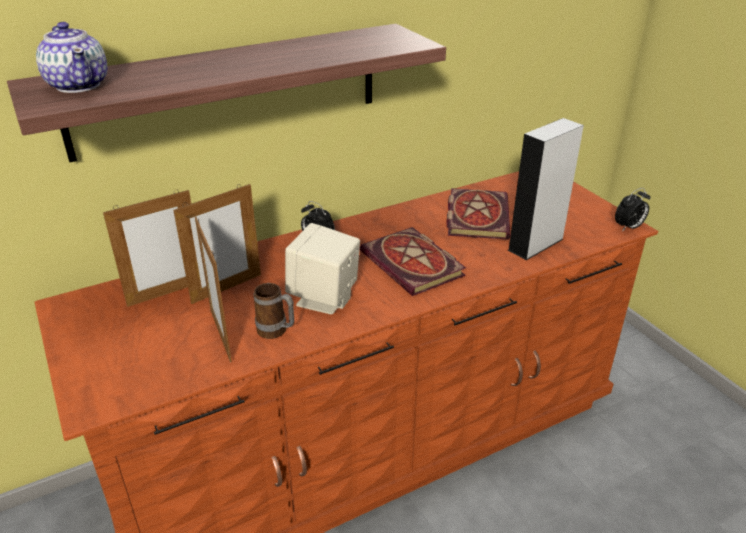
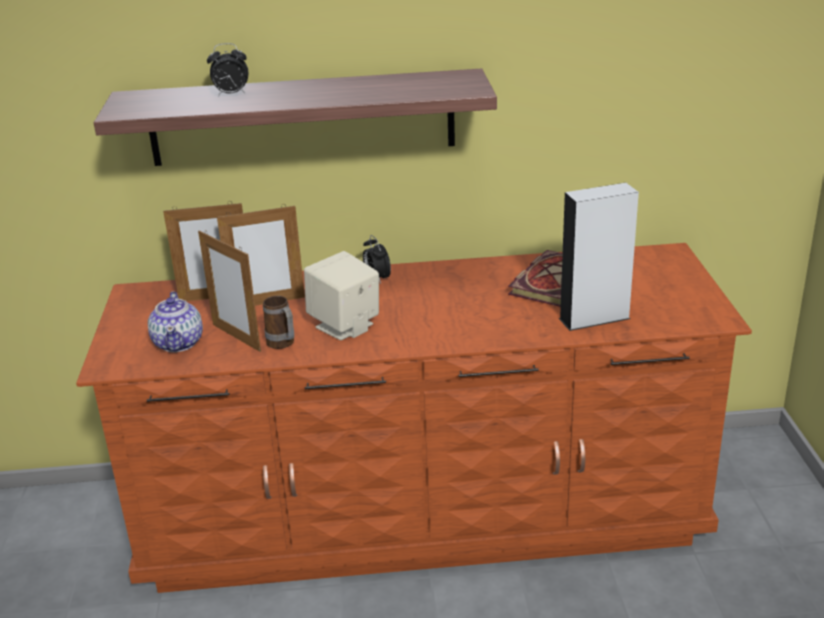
camera: 25 degrees right, 5 degrees down
(79, 85) = (156, 100): teapot -> teapot (179, 342)
(220, 335) = (236, 337): picture frame -> picture frame turned 45 degrees counterclockwise
(415, 265) = (452, 314): book -> none
(628, 227) = (717, 321): alarm clock -> alarm clock (231, 95)

